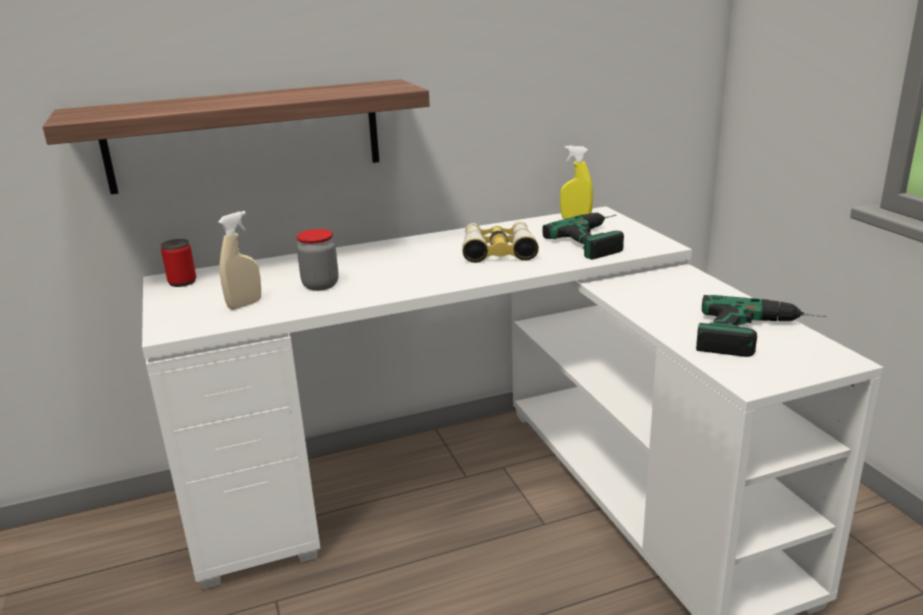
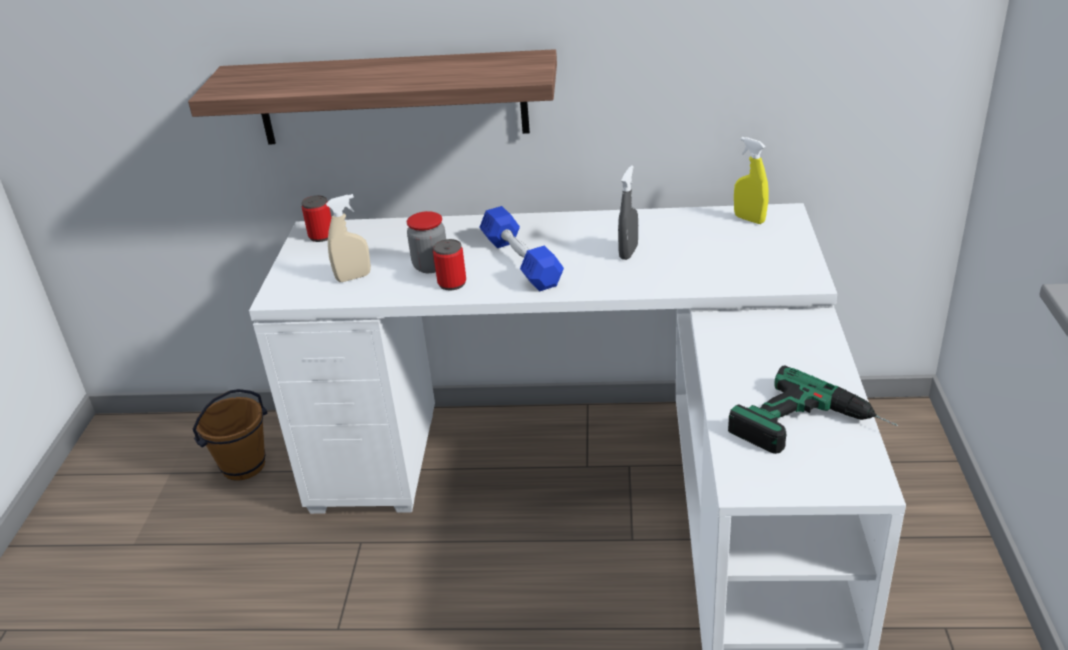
camera: 25 degrees right, 10 degrees up
(98, 564) = (243, 466): none -> brown bucket
(353, 293) = (452, 283): none -> can
(406, 269) = (521, 261): none -> blue dumbbell
(498, 250) = (628, 252): binoculars -> grey spray bottle
(600, 239) = (748, 257): power drill -> none

